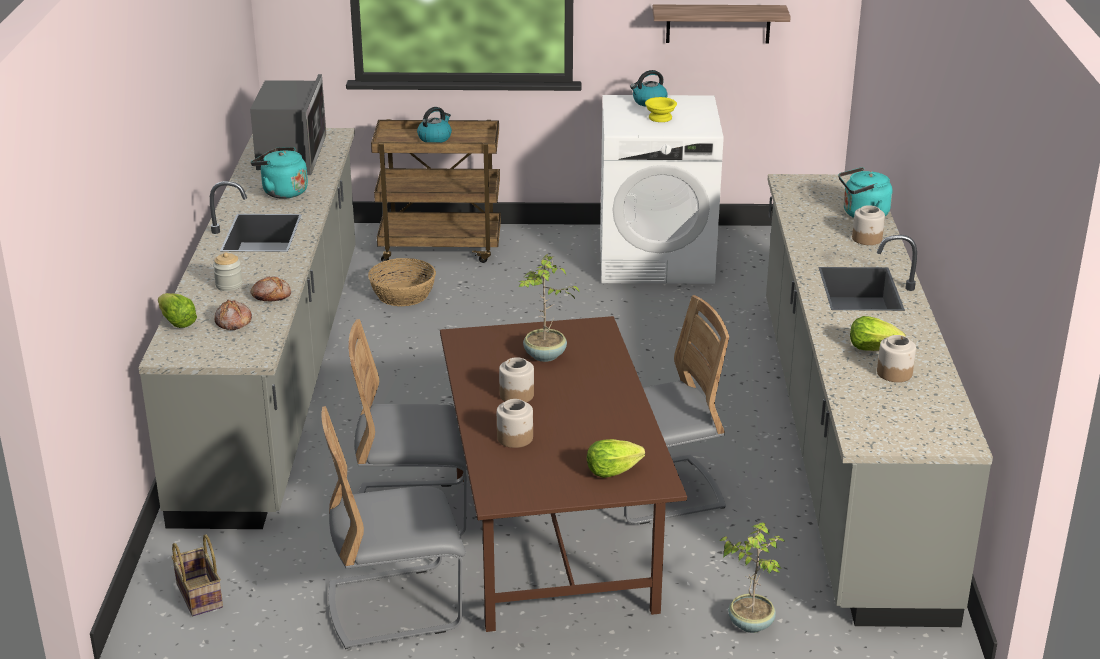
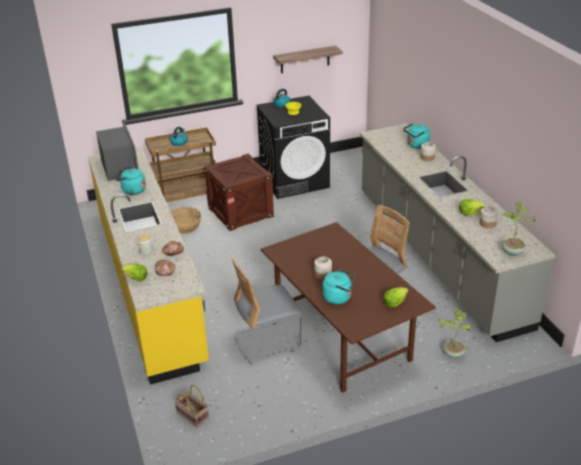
camera: 20 degrees left, 5 degrees up
(277, 375) = (150, 286): grey counter -> yellow counter
(395, 606) = (291, 392): grey chair -> none
(515, 438) = (339, 297): jar -> turquoise kettle
(518, 291) = (240, 212): none -> crate
(544, 356) = (320, 250): potted plant -> potted plant (513, 252)
(656, 259) = (295, 180): white washing machine -> black washing machine

